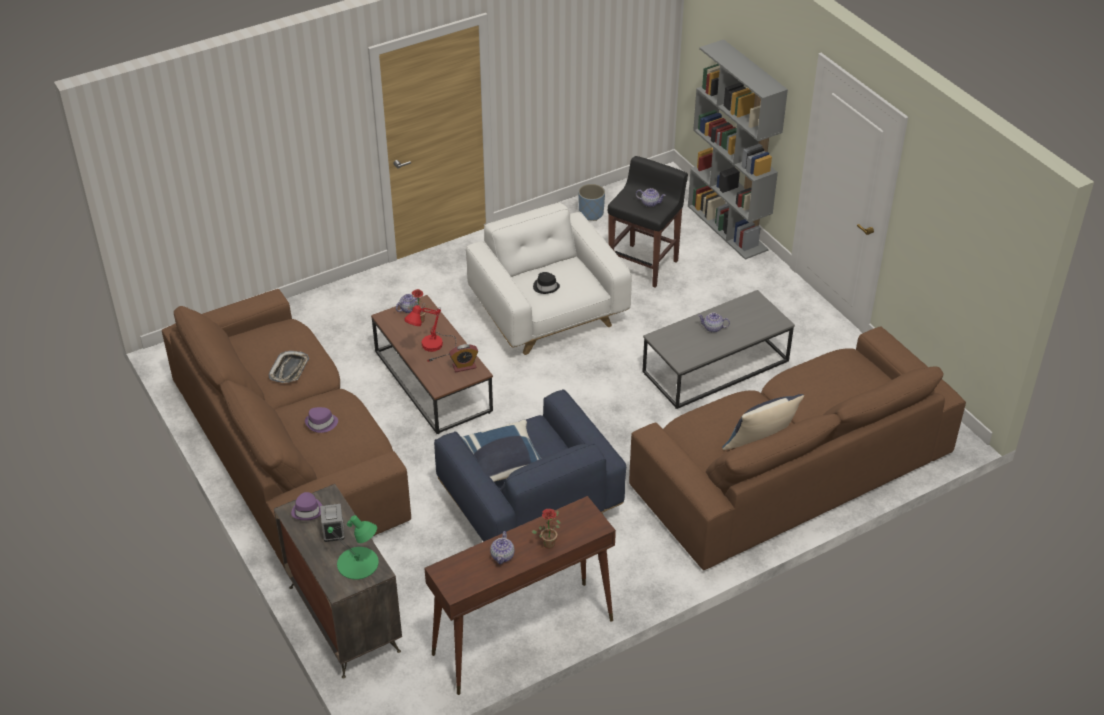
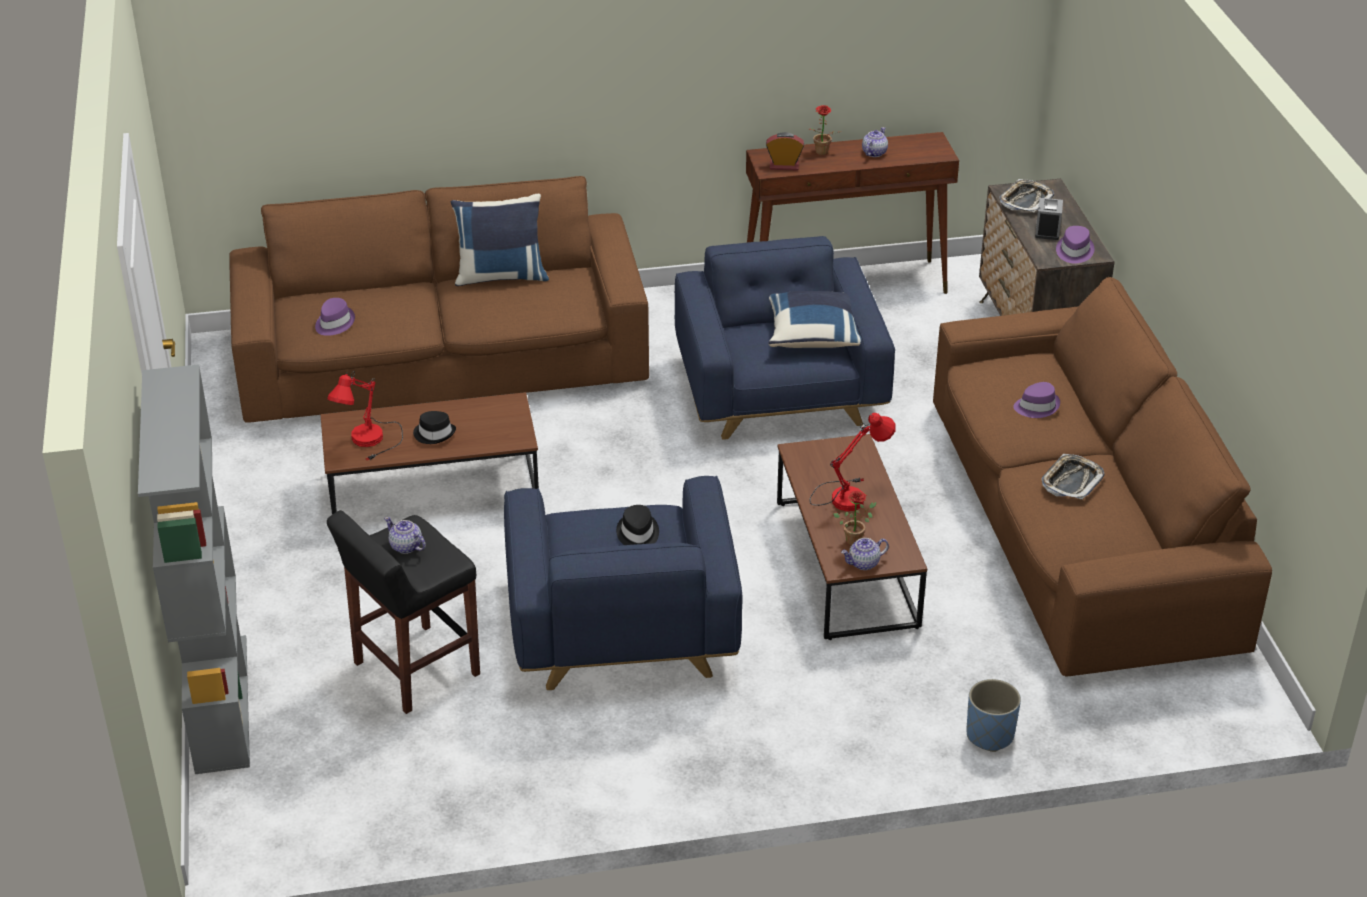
camera: 160 degrees left, 5 degrees down
(358, 563) = (1025, 200): green table lamp -> tray
(464, 366) = (812, 462): alarm clock -> alarm clock (784, 166)
(547, 312) = (622, 627): white armchair -> blue armchair
(591, 213) = (433, 798): blue planter -> blue planter (990, 735)
(713, 328) = (434, 433): teapot -> black hat
(715, 367) = (433, 489): grey coffee table -> brown coffee table
(745, 312) = (372, 444): none -> red table lamp
(839, 370) = (334, 323): none -> purple hat

